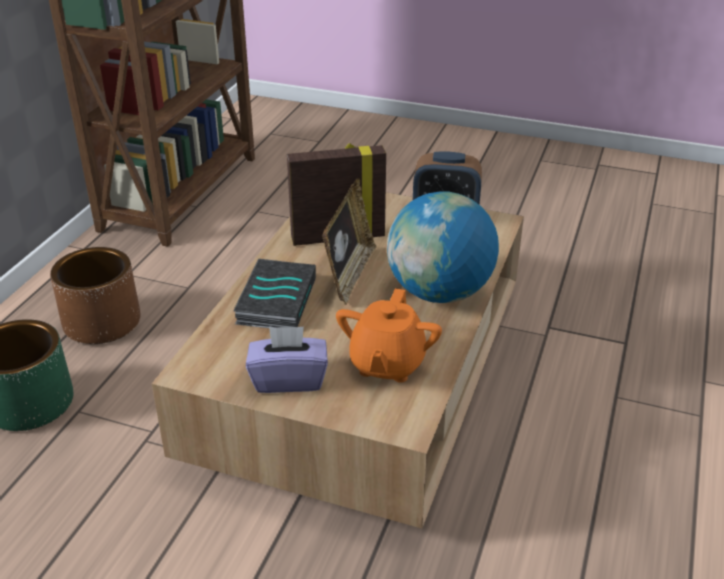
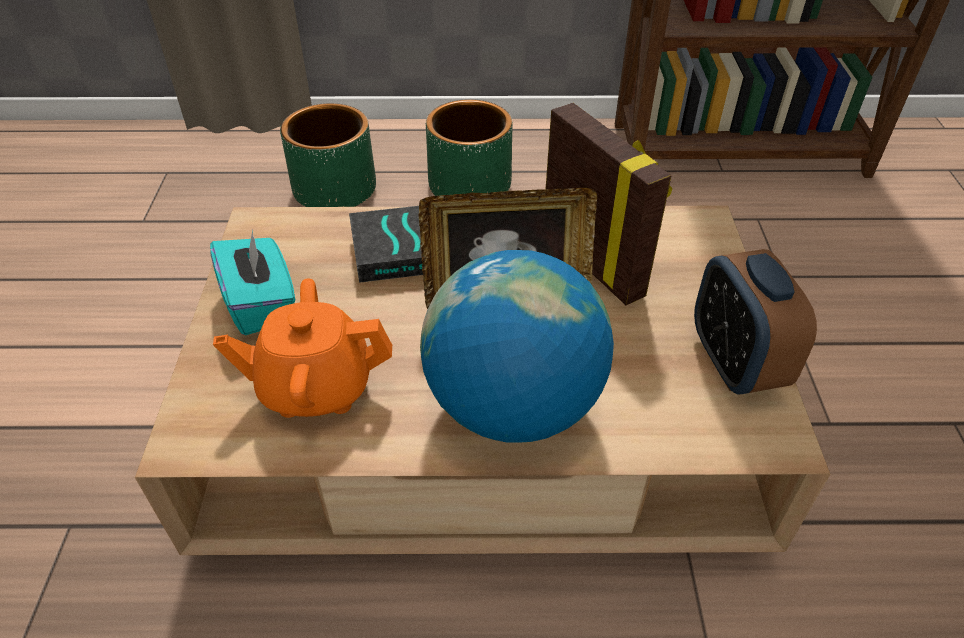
camera: 70 degrees right, 10 degrees up
(103, 323) = (470, 185): brown planter -> green planter
(288, 379) = (261, 304): purple tissue box -> turquoise tissue box

